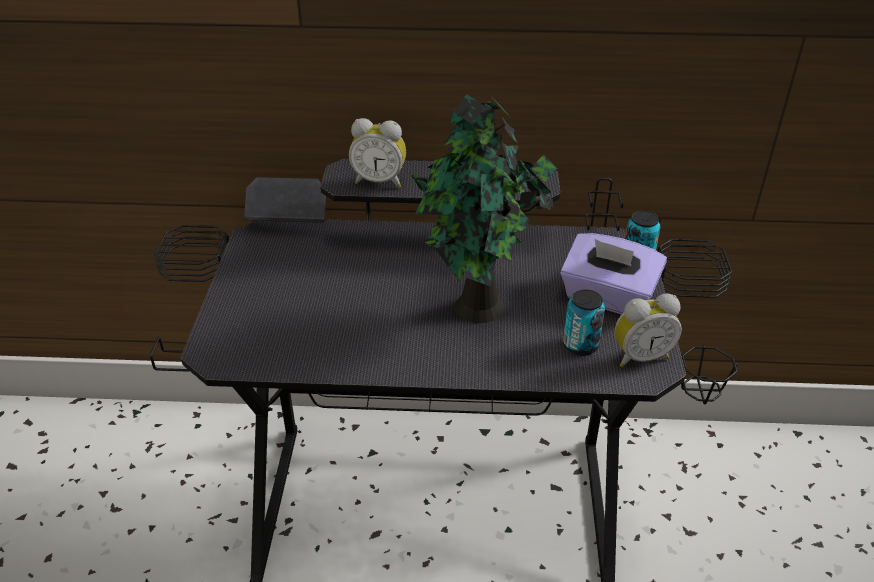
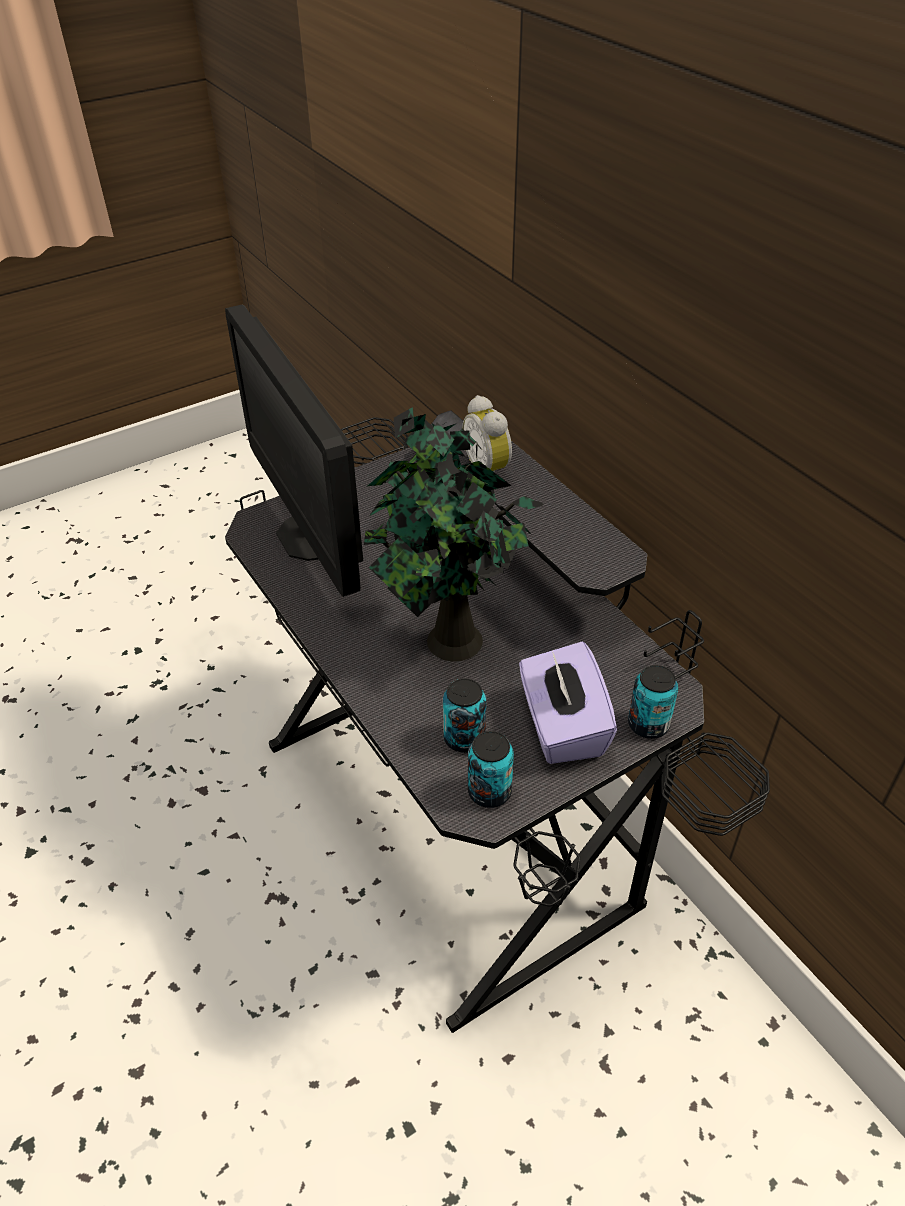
camera: 55 degrees right, 5 degrees up
(273, 327) = (312, 536): none -> monitor
(640, 356) = (489, 792): alarm clock -> can

